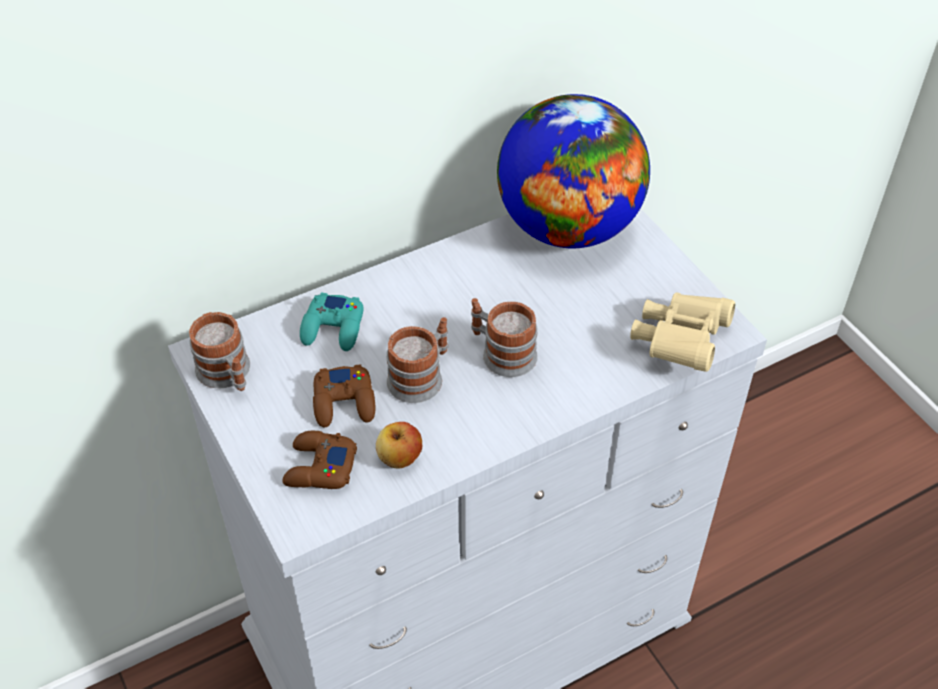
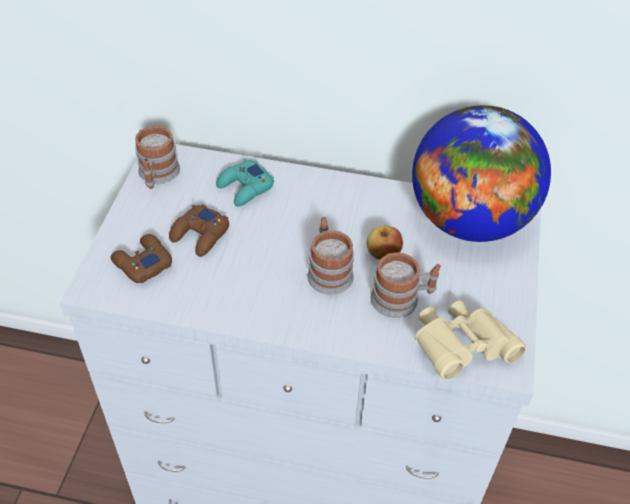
camera: 40 degrees right, 0 degrees up
(400, 458) = (191, 290): apple -> apple (383, 254)
(421, 376) = (261, 251): mug -> mug (402, 299)

